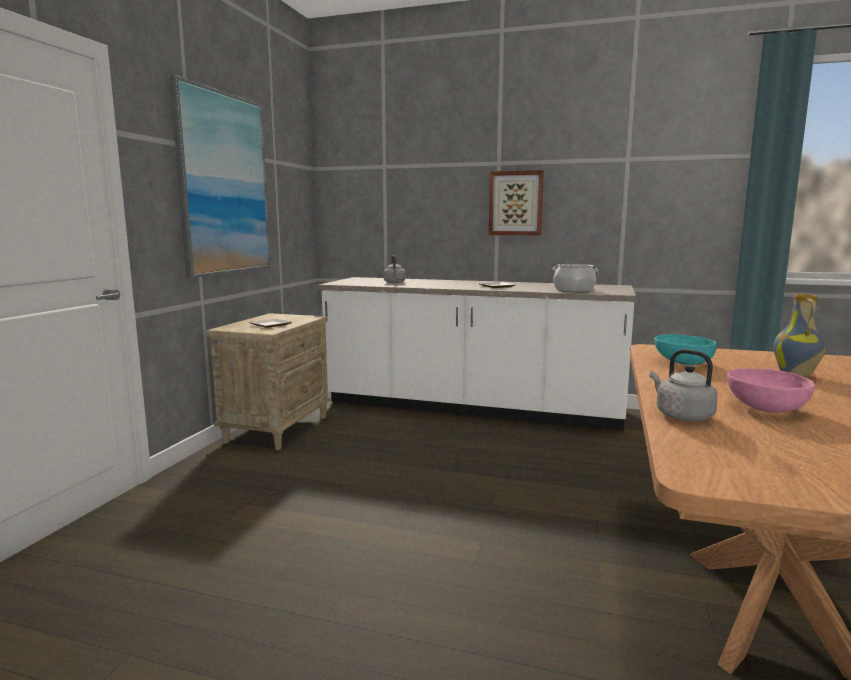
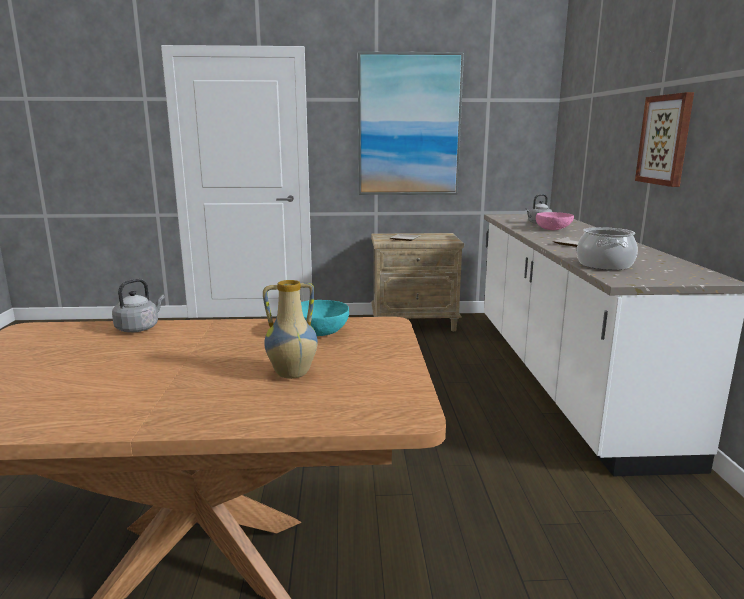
camera: 70 degrees right, 5 degrees up
(765, 408) = (158, 352): pink bowl -> pink bowl (553, 229)

